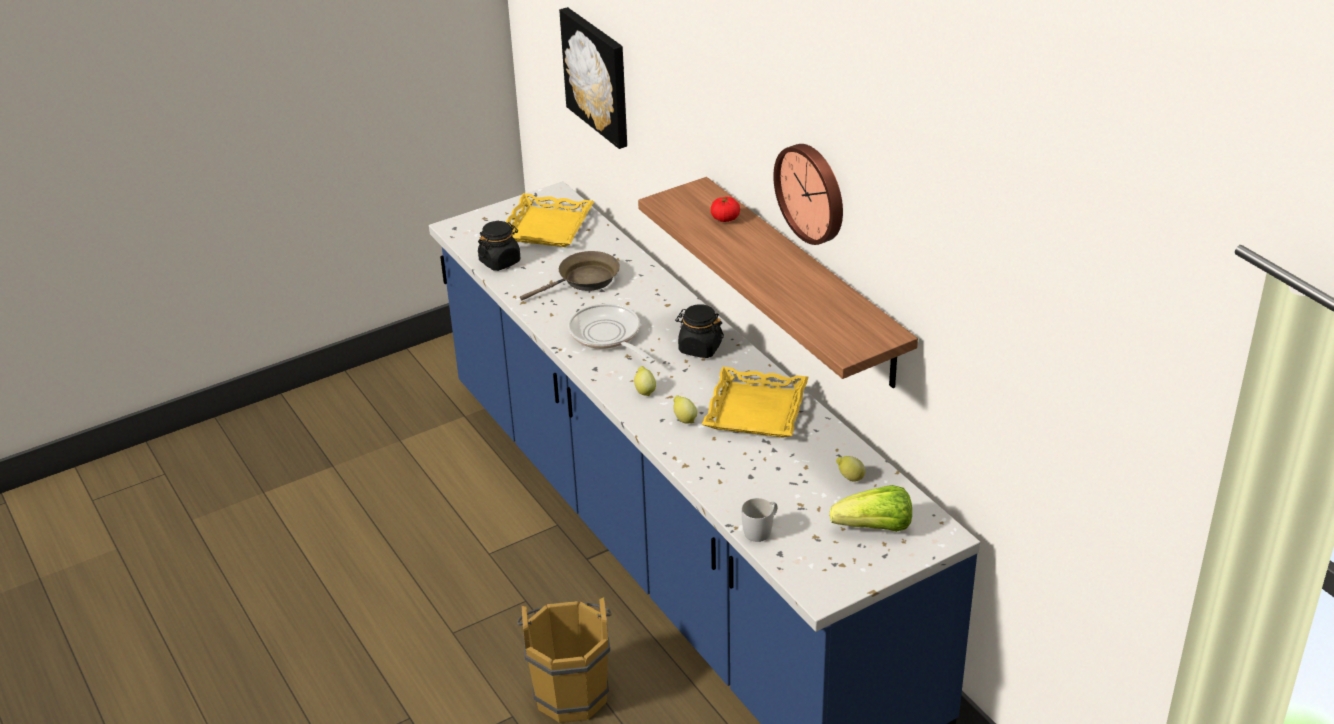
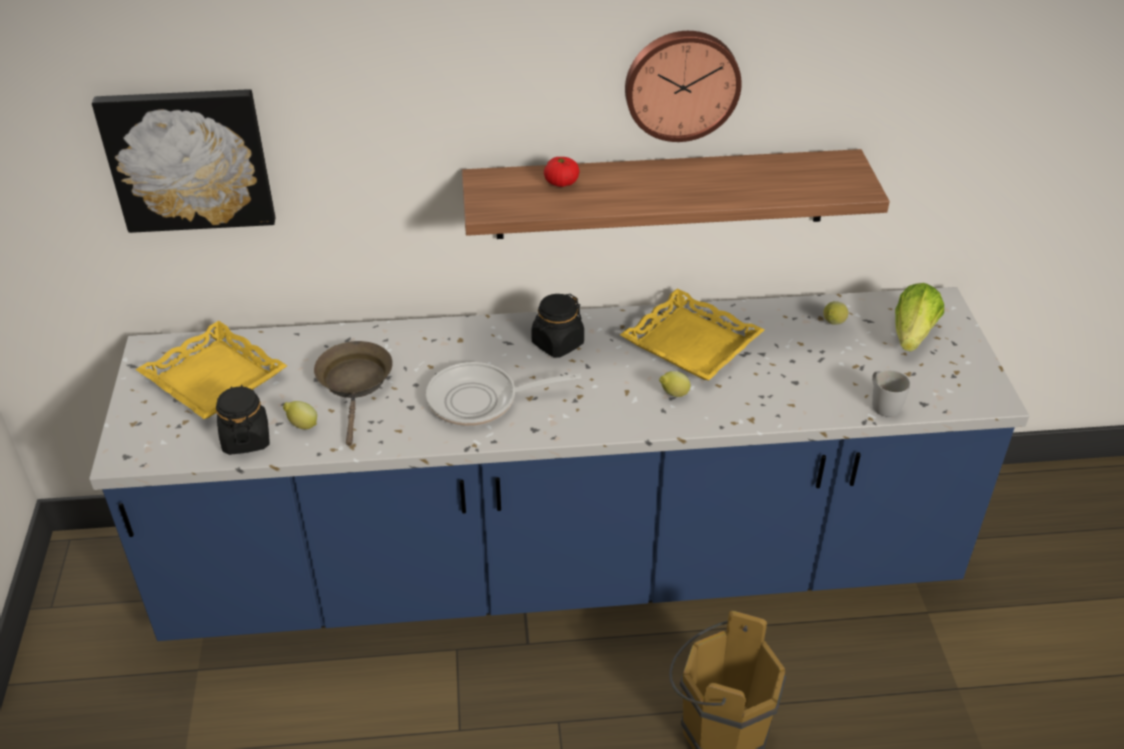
camera: 65 degrees left, 5 degrees up
(645, 391) = (603, 406): lemon -> lemon (302, 425)

